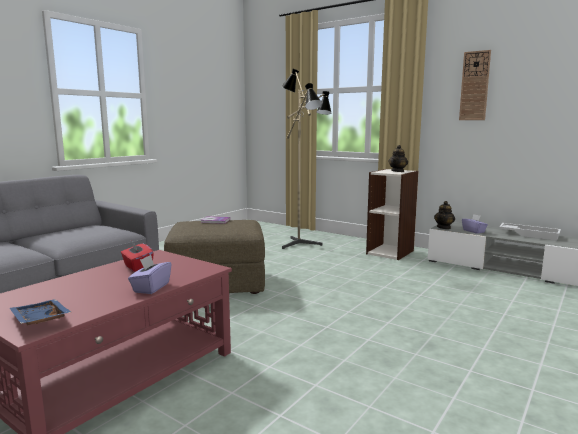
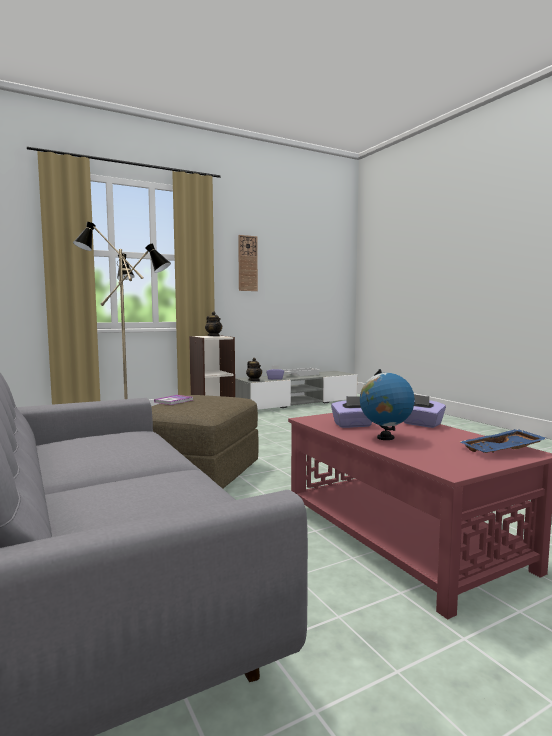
camera: 65 degrees left, 5 degrees down
(90, 280) = (385, 438): none -> globe
(137, 267) = (353, 425): red tissue box -> purple tissue box

